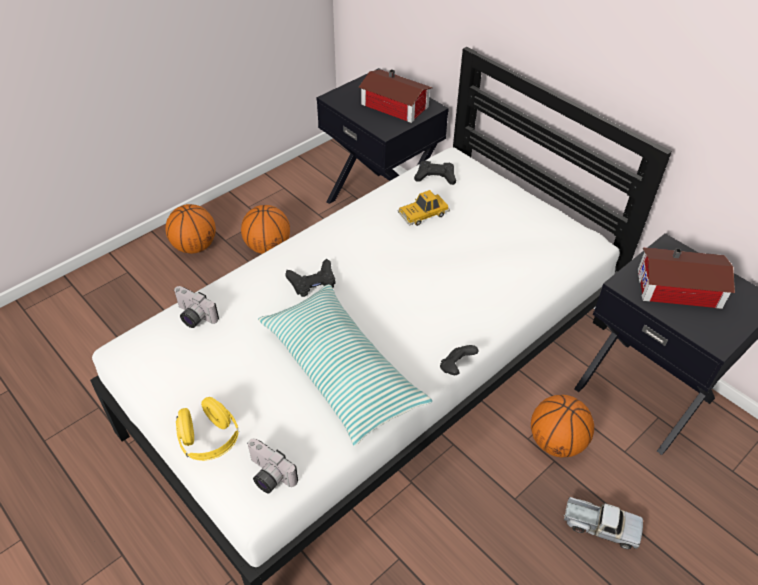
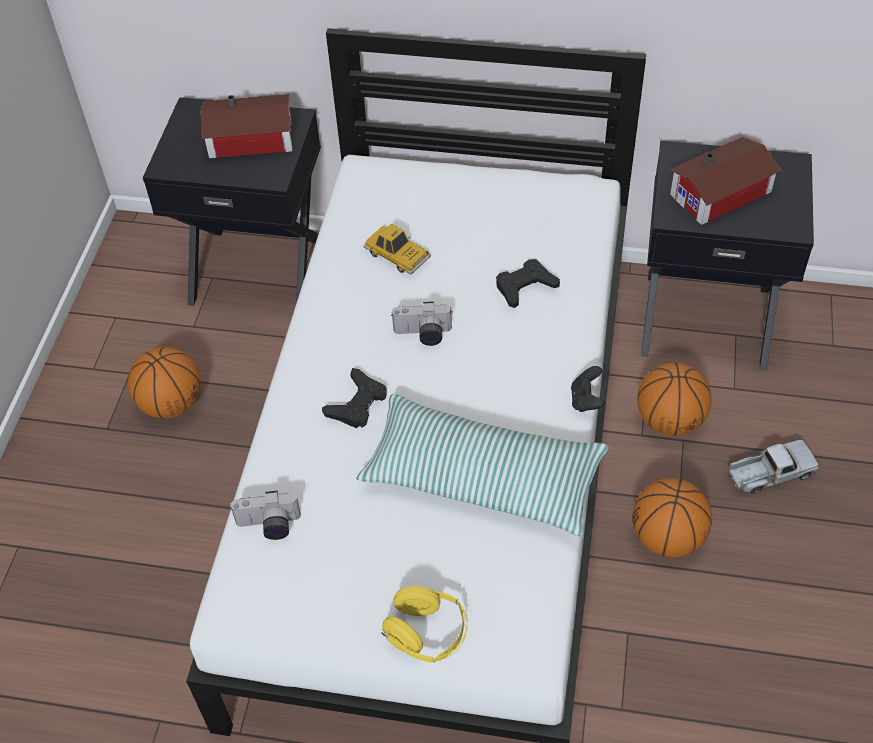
camera: 35 degrees left, 5 degrees up
(195, 246) = (75, 460): basketball -> basketball (667, 537)
(268, 476) = (519, 625): camera -> camera (423, 335)
(423, 214) = (397, 255): toy car -> toy car turned 75 degrees counterclockwise
(435, 176) = (367, 202): black game controller -> black game controller (525, 287)

